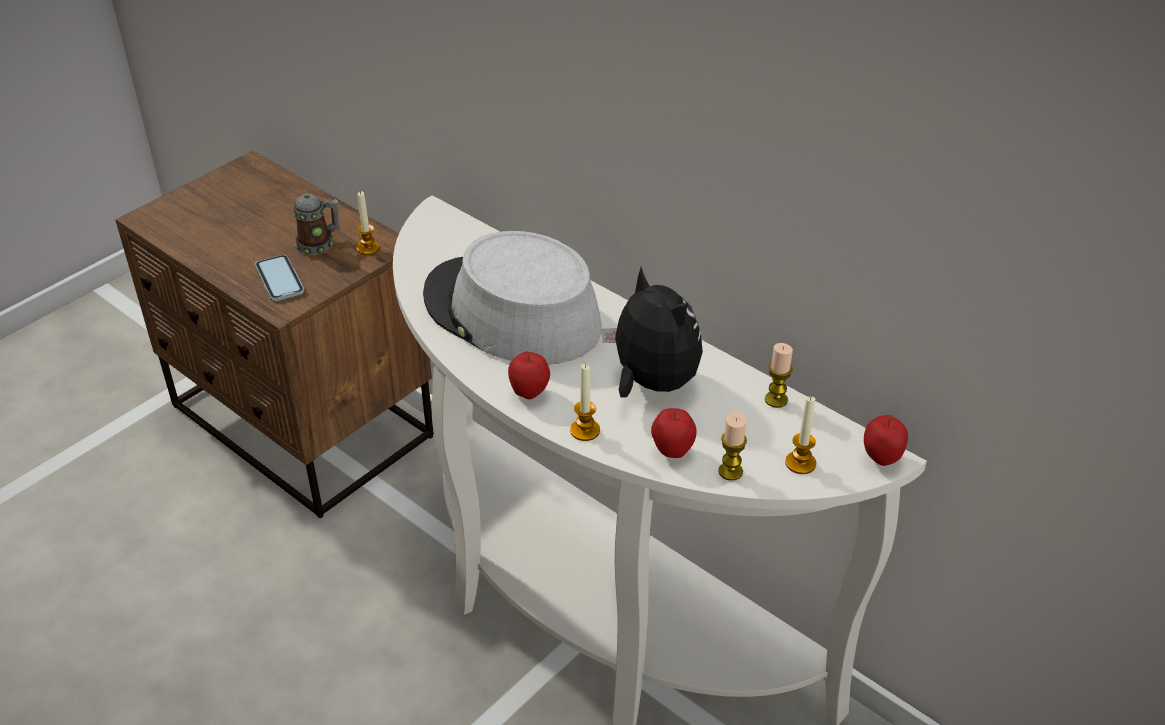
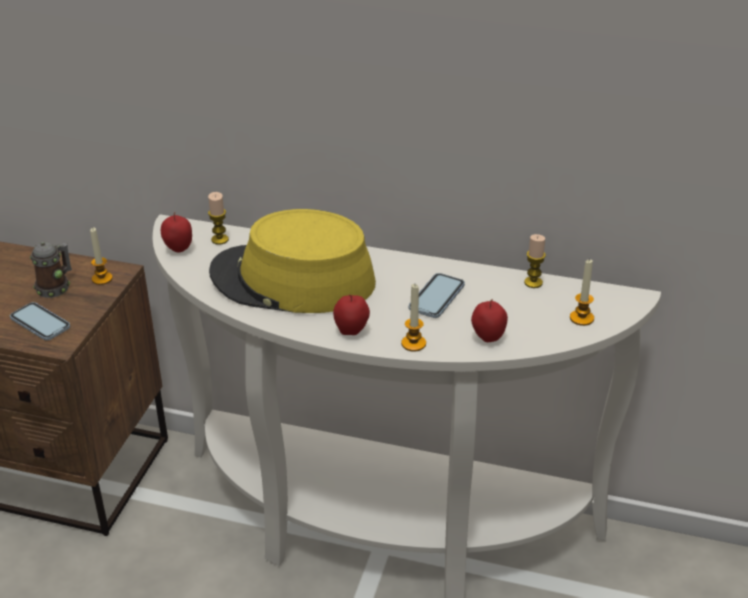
camera: 25 degrees left, 5 degrees down
(511, 313) = (292, 280): grey hat -> yellow hat
(651, 383) = (436, 297): plush toy -> phone
(730, 471) = (539, 338): candle -> candle (220, 239)
(881, 459) = (632, 299): apple -> apple (178, 249)

